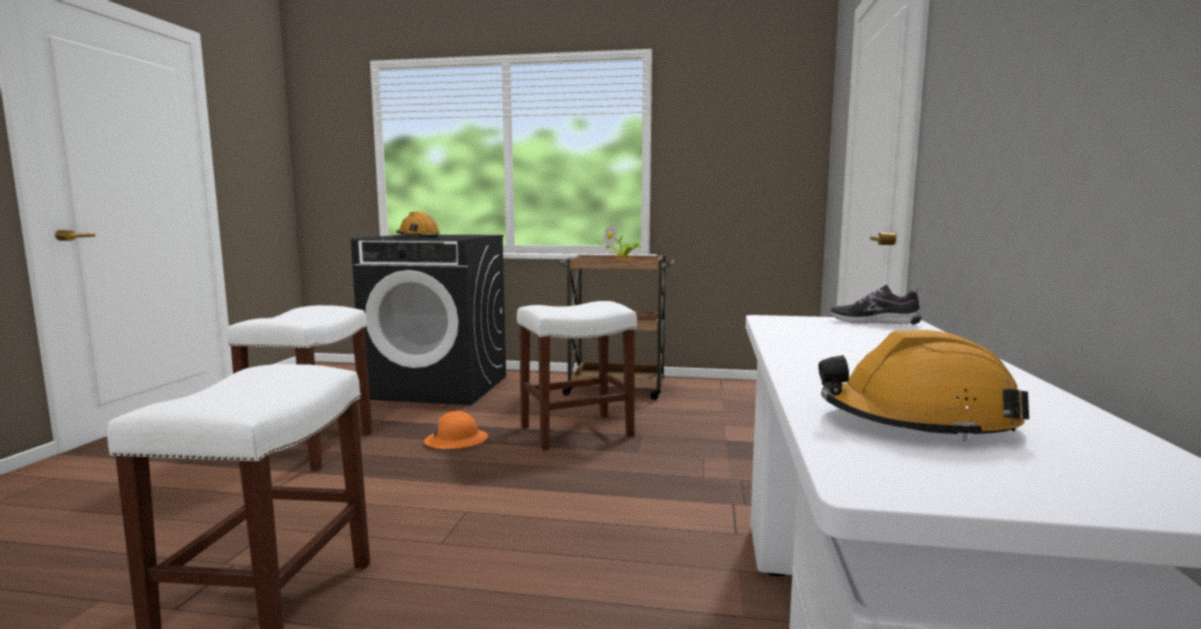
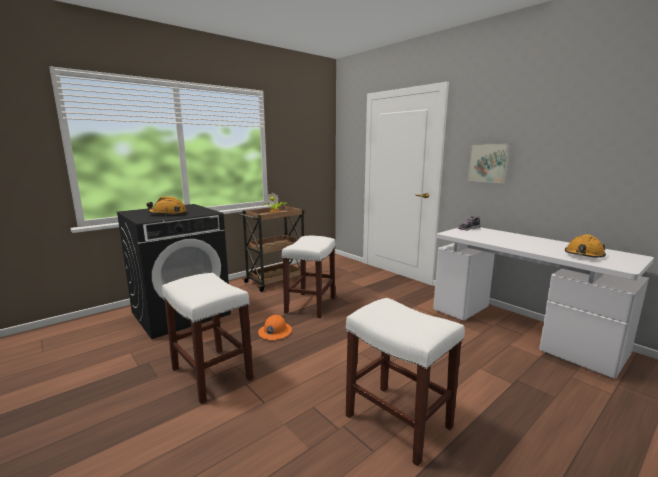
camera: 50 degrees left, 5 degrees up
(970, 118) = (489, 162): none -> picture

